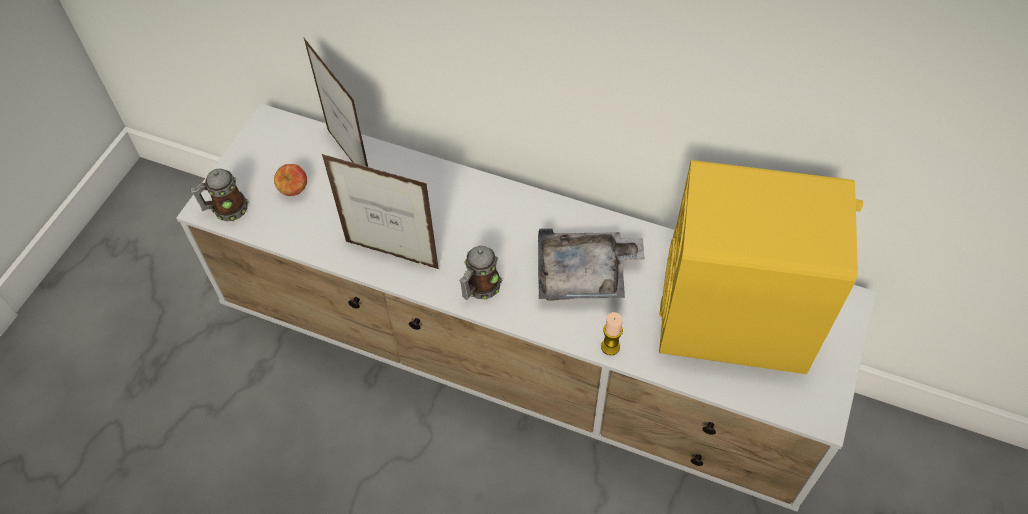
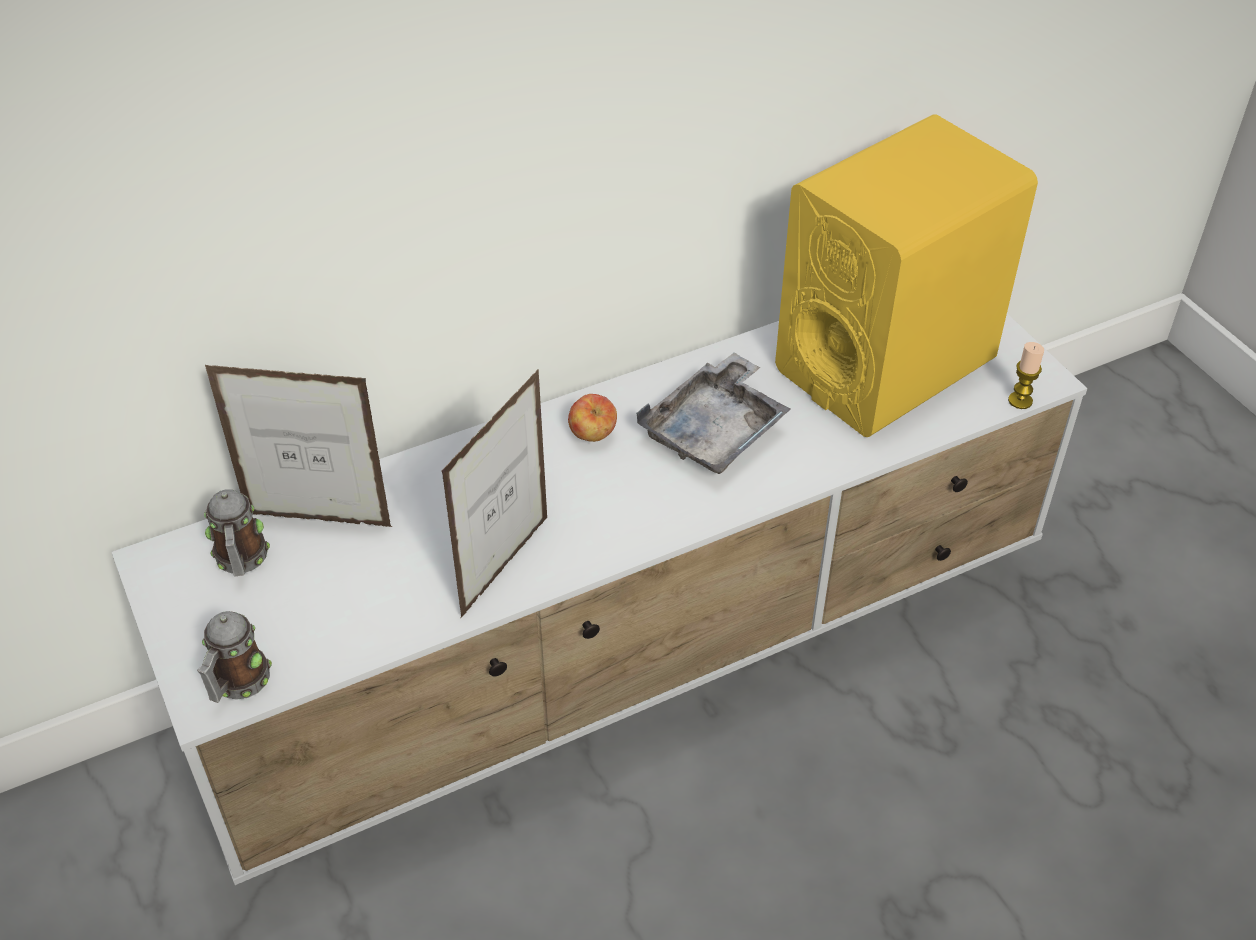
camera: 50 degrees left, 10 degrees down
(294, 190) = (296, 598): apple -> apple (592, 435)
(392, 255) = (505, 566): picture frame -> picture frame turned 150 degrees clockwise
(479, 288) = (637, 521): mug -> mug (241, 560)
(610, 347) = (823, 468): candle -> candle (1020, 401)

